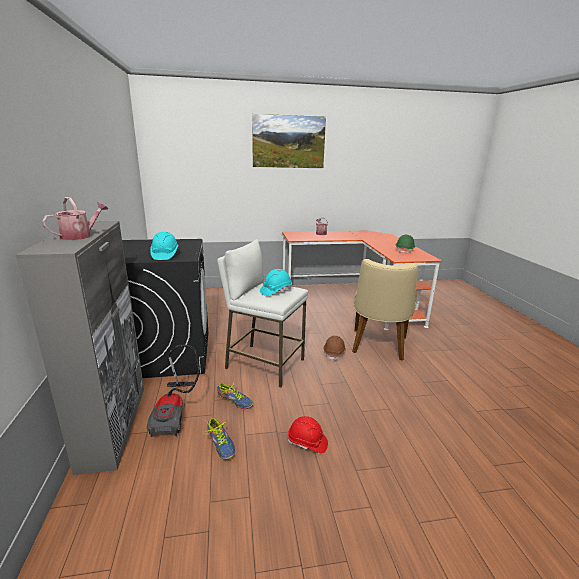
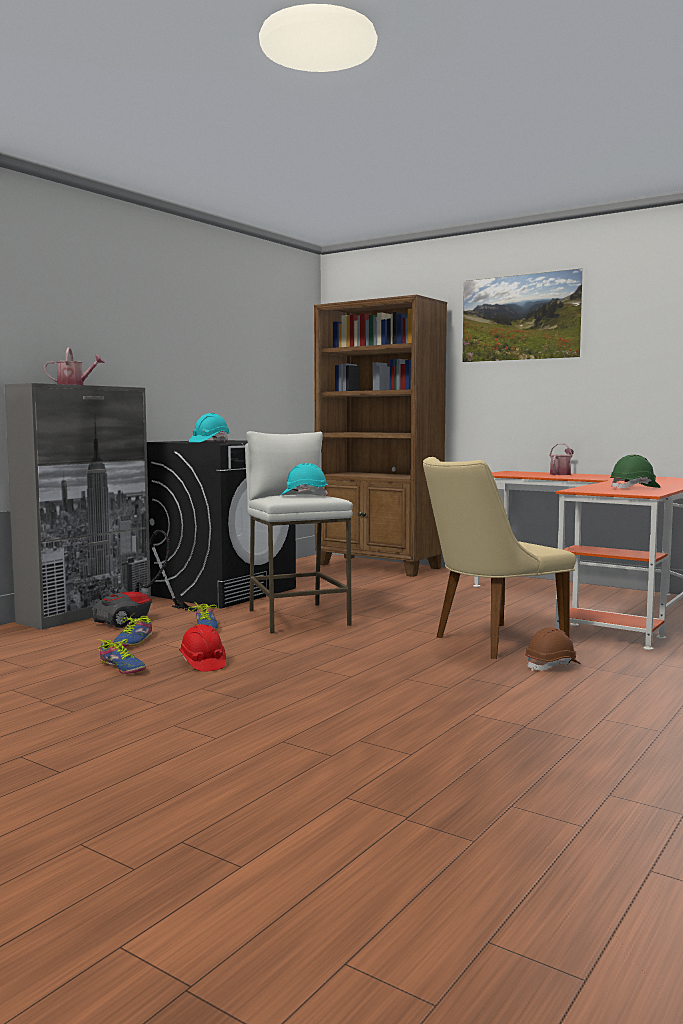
camera: 45 degrees right, 15 degrees down
(212, 295) = (379, 566): none -> brown bookcase
(273, 480) = (122, 667): none -> shoe
(334, 353) = (407, 631): brown hard hat -> brown hard hat (552, 666)

